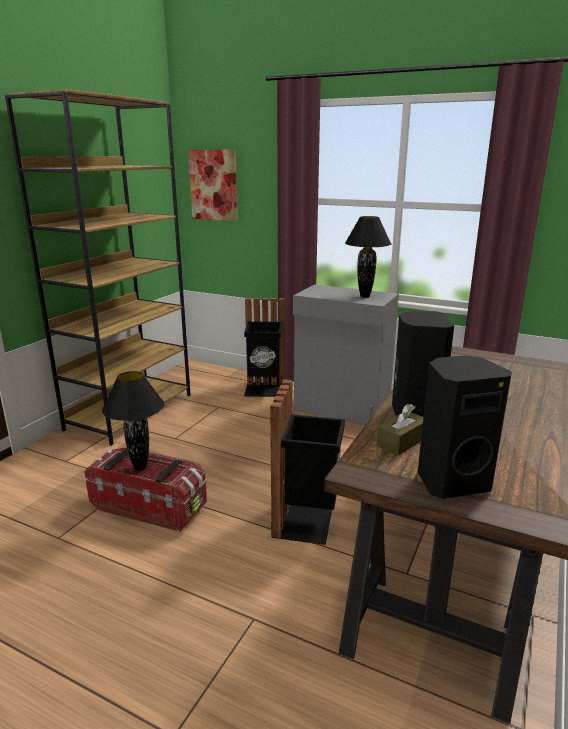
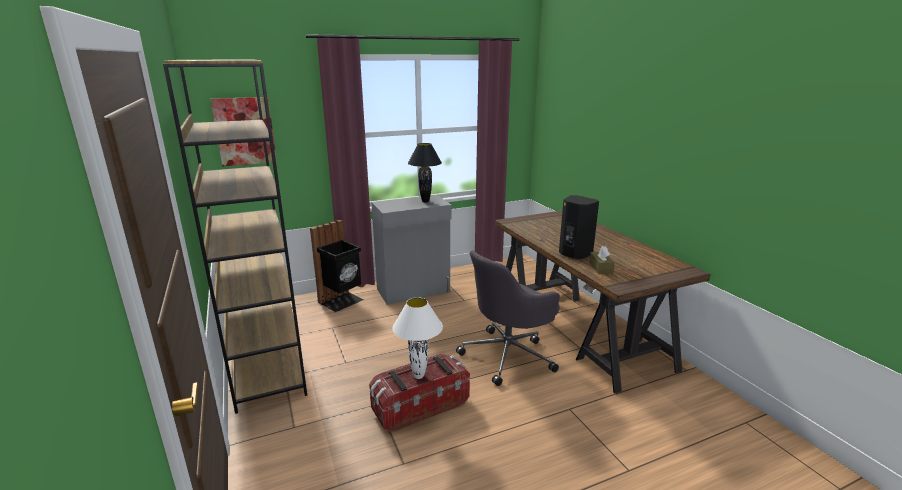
camera: 50 degrees left, 0 degrees up
(141, 467) = (419, 376): black table lamp -> white table lamp
(307, 521) = (508, 355): black trash can -> grey office chair
(451, 481) = (645, 273): black speaker -> none

